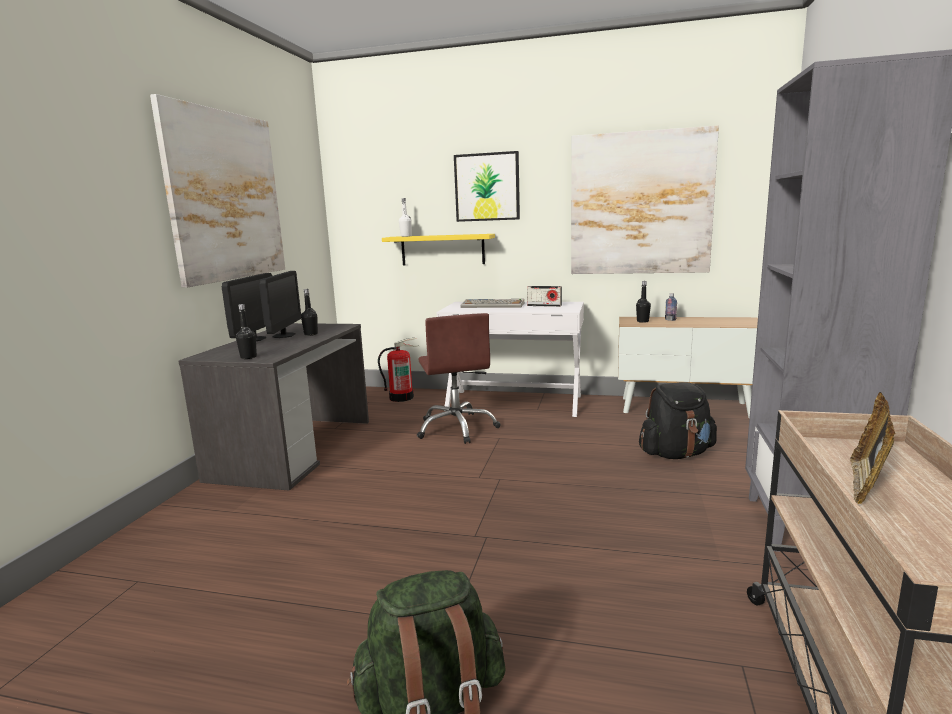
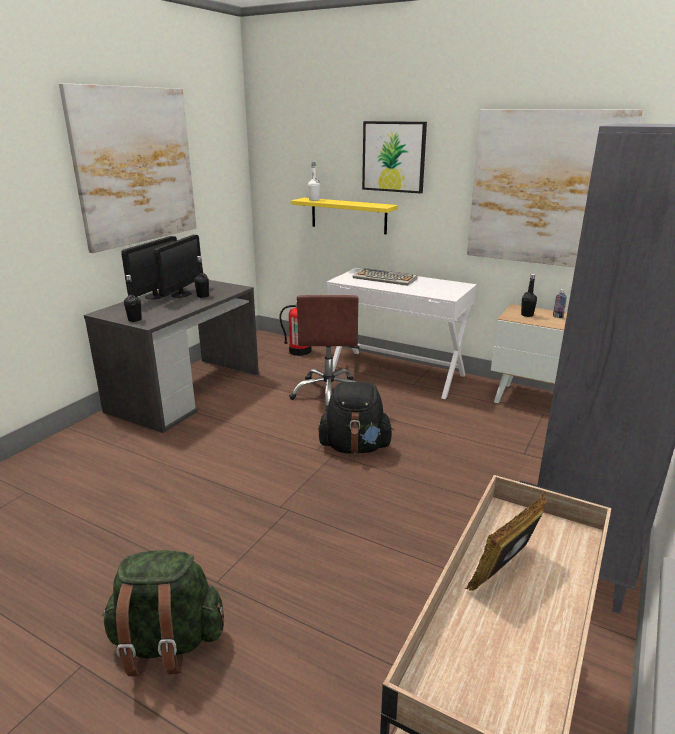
camera: 15 degrees right, 10 degrees up
(544, 305) = (432, 286): radio -> none
(676, 454) = (511, 459): black backpack -> black backpack (355, 447)

